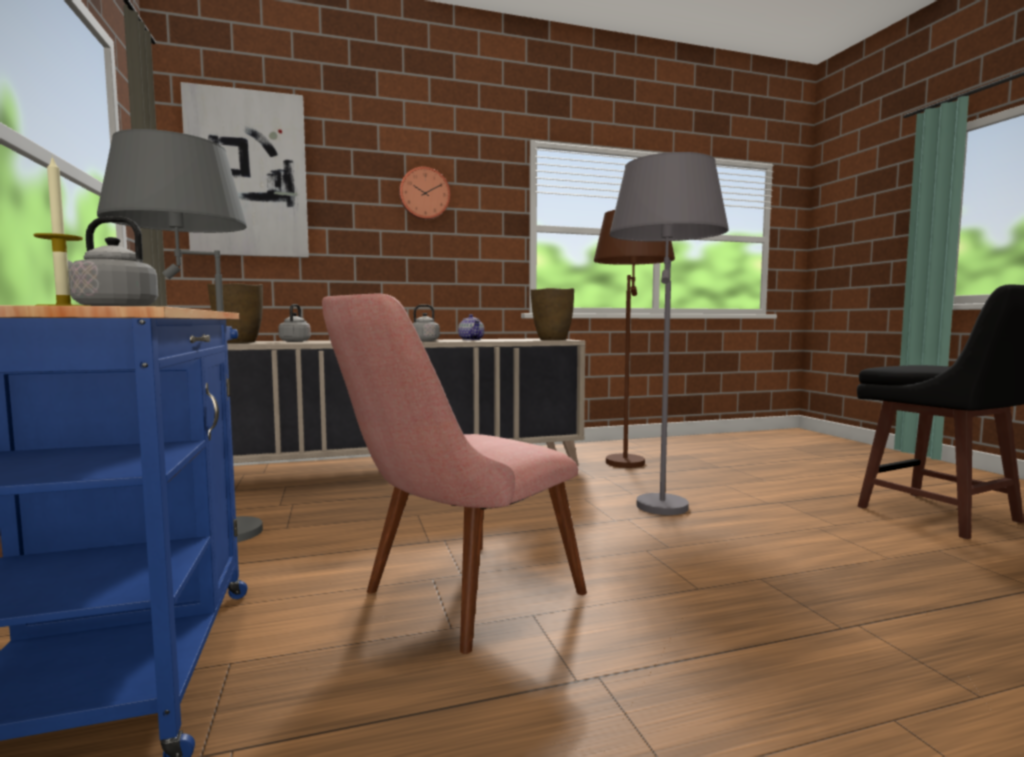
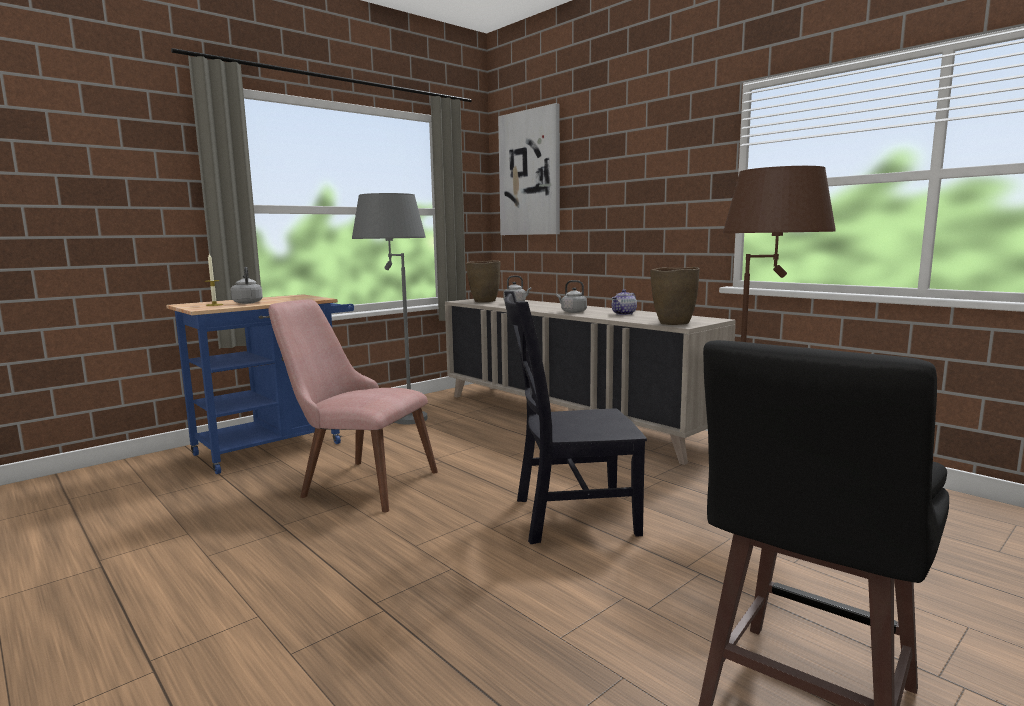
camera: 65 degrees right, 5 degrees up
(424, 194) = (638, 167): wall clock -> none
(660, 515) = (569, 516): grey floor lamp -> black chair

